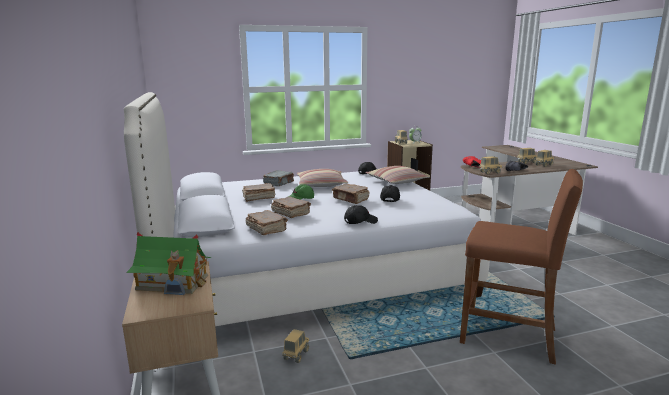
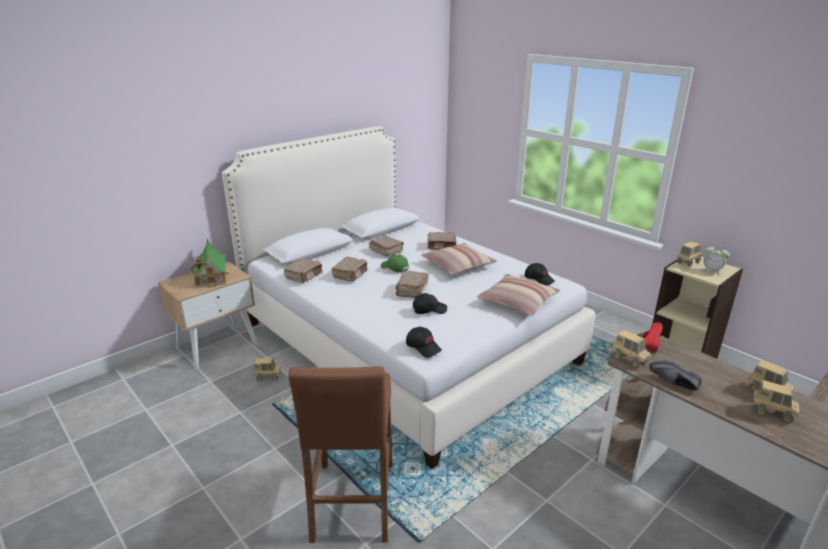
camera: 65 degrees right, 10 degrees up
(279, 183) = (442, 246): grey book -> brown book
(360, 221) = (348, 309): black cap -> black cap (423, 347)

